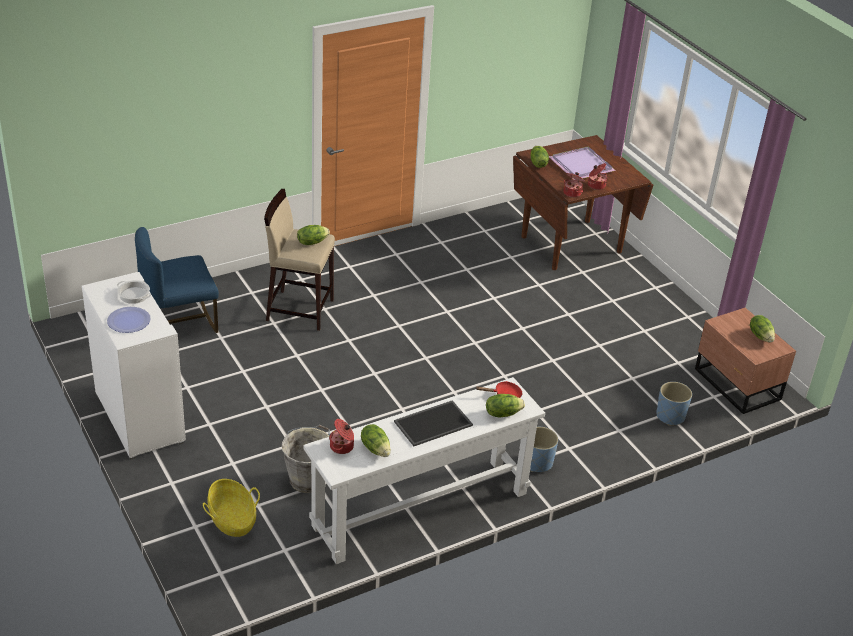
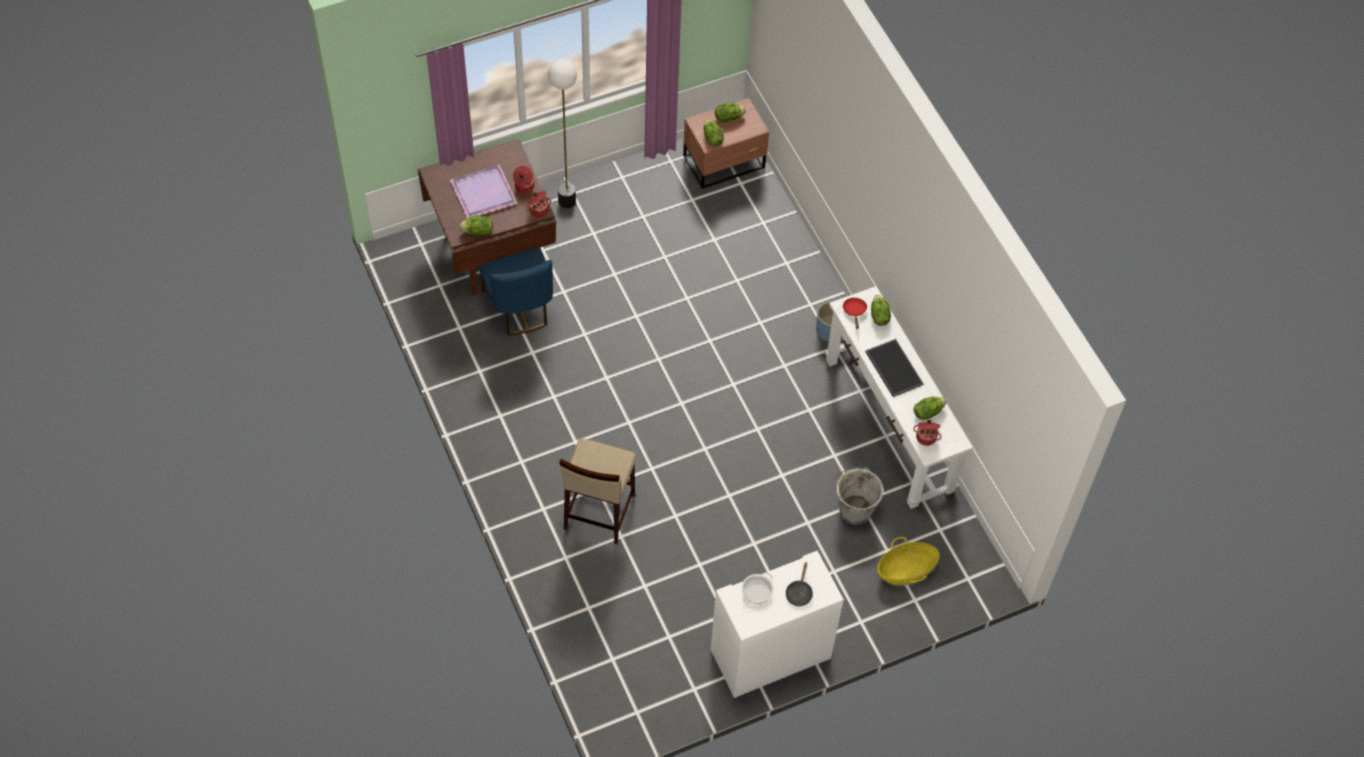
camera: 85 degrees left, 20 degrees up
(129, 321) = (799, 592): plate -> black frying pan
(179, 320) = (613, 626): blue chair -> blue chair (518, 306)
(312, 242) = (598, 456): lettuce -> lettuce (712, 138)
(645, 284) = (567, 200): none -> floor lamp
(670, 416) = (767, 221): blue planter -> none

